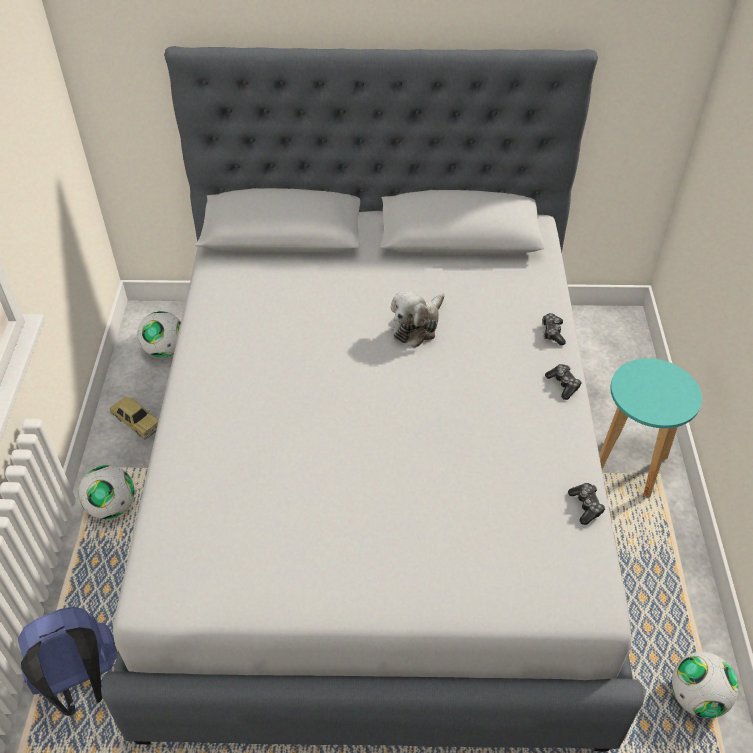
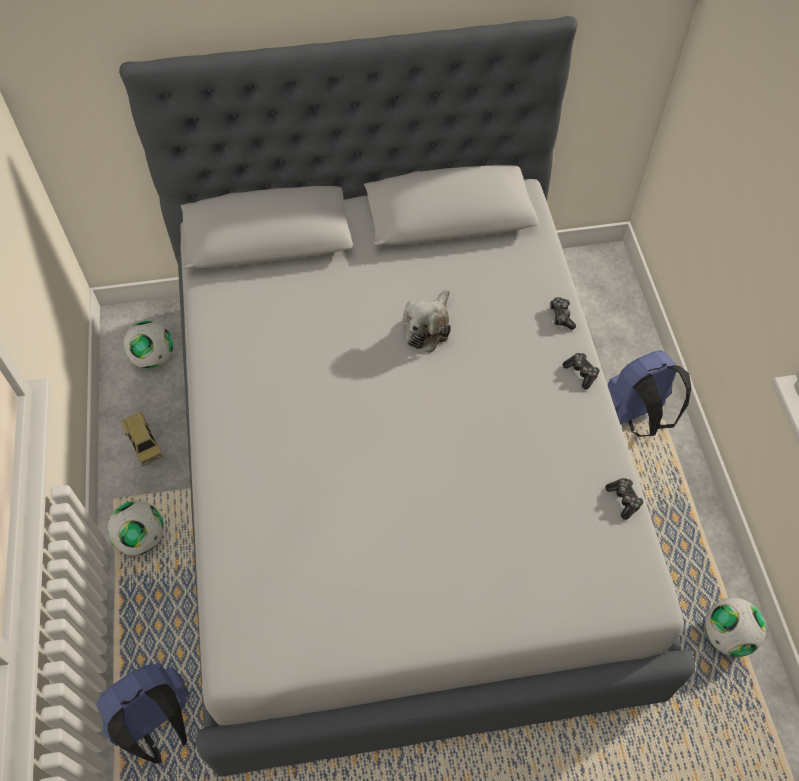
camera: 10 degrees left, 10 degrees up
(136, 421) = (143, 442): toy car -> toy car turned 150 degrees counterclockwise
(629, 466) = (635, 416): turquoise stool -> blue backpack

